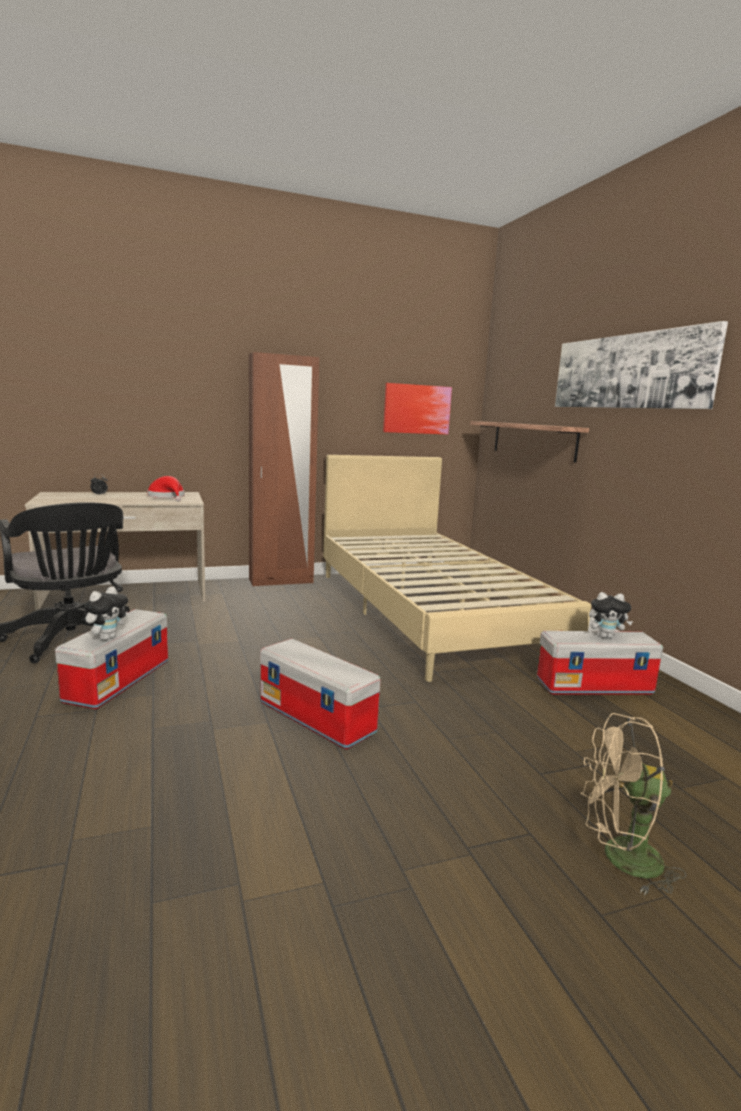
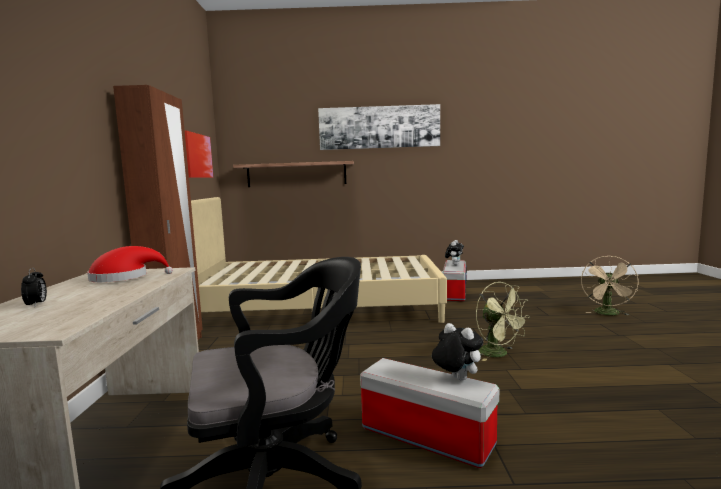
camera: 70 degrees left, 5 degrees down
(318, 718) = (499, 354): storage box -> green fan

